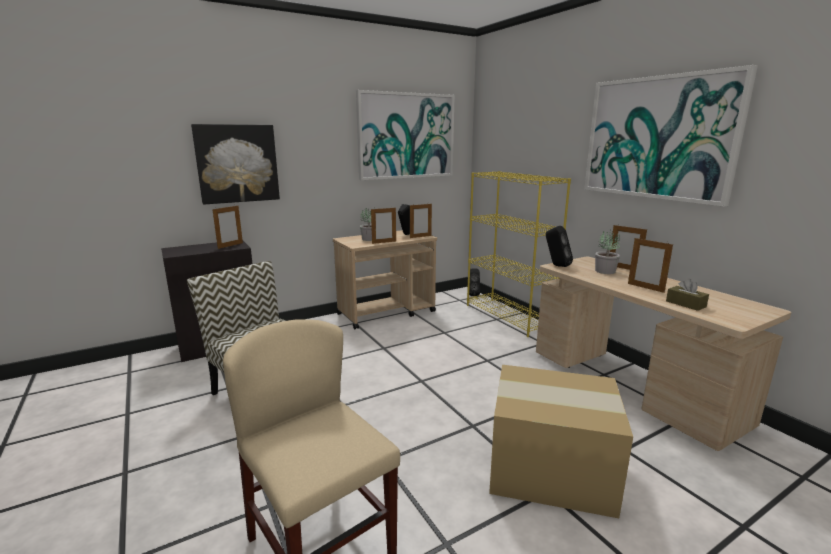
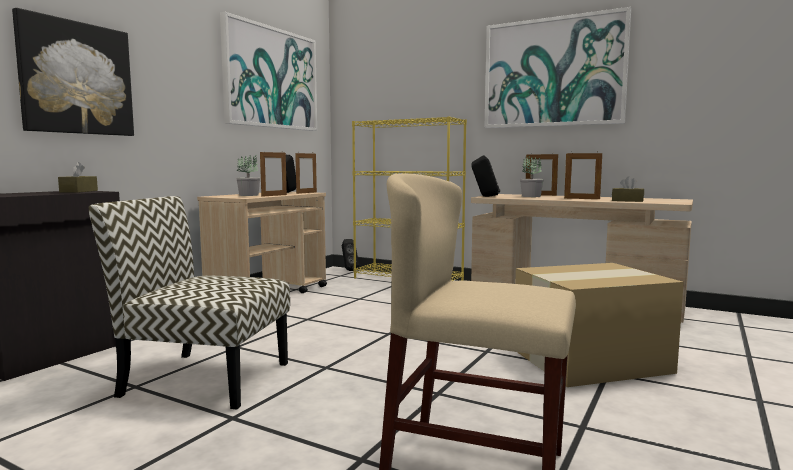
camera: 30 degrees left, 10 degrees down
(230, 245) = (79, 191): picture frame -> brown tissue box

